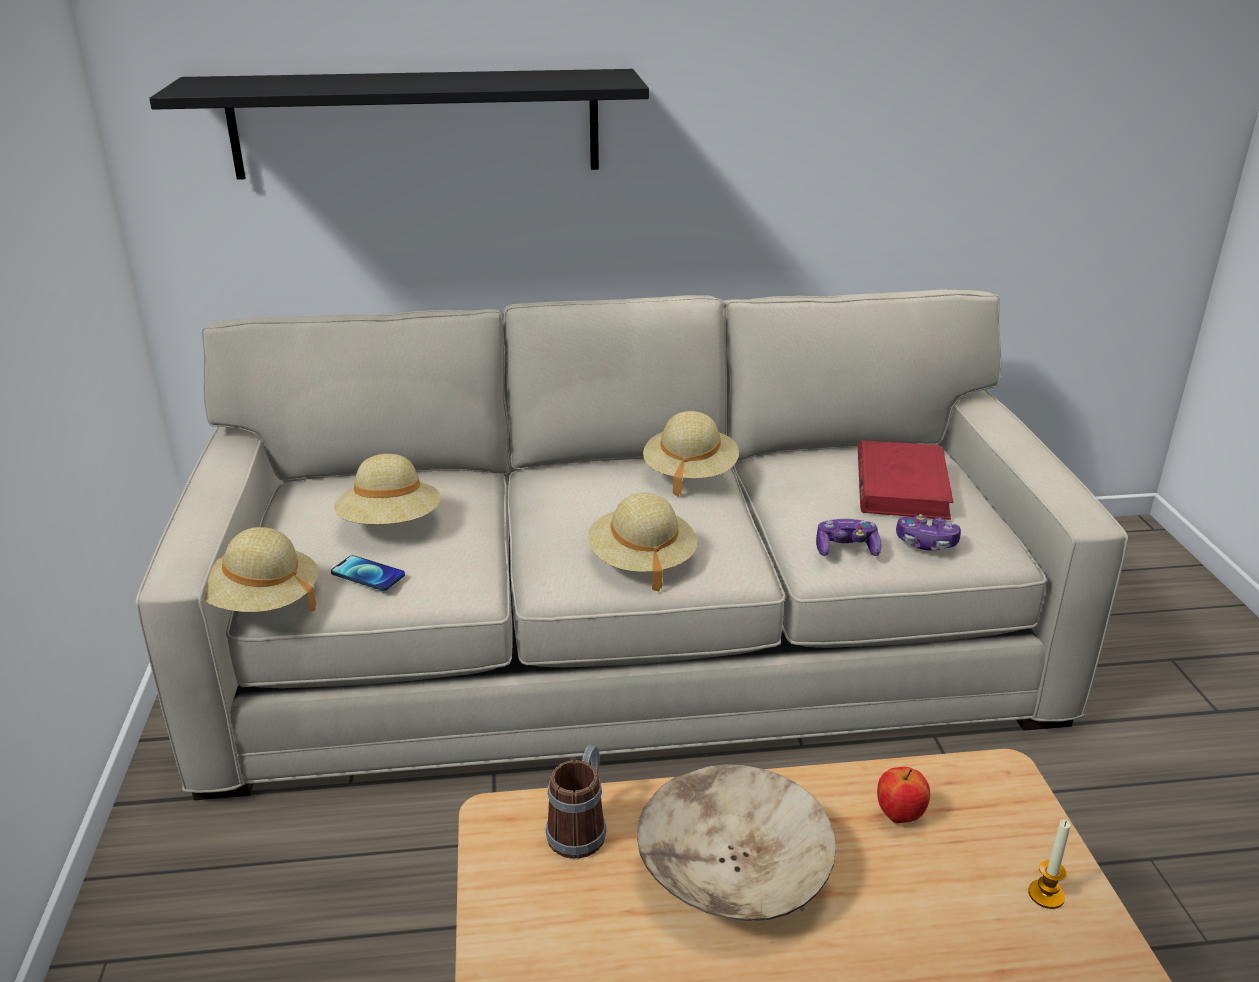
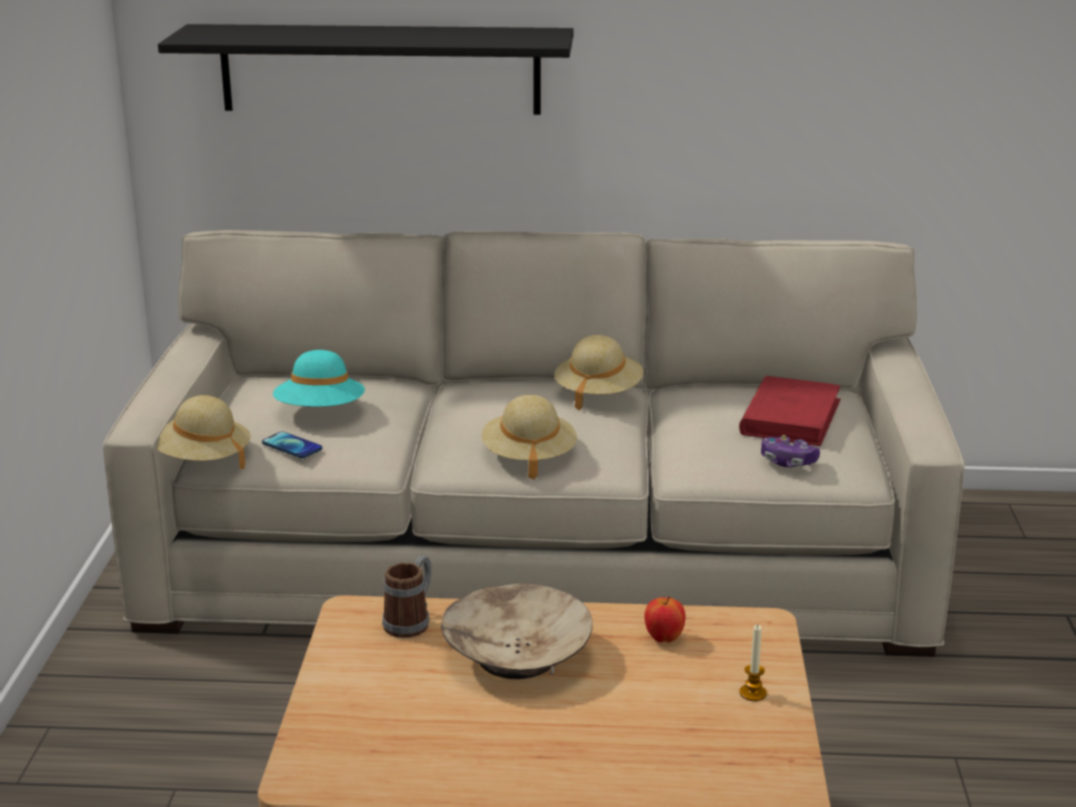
camera: 10 degrees right, 5 degrees down
(391, 524) = (320, 412): beige hat -> turquoise hat
(846, 549) = (712, 460): game controller -> none

